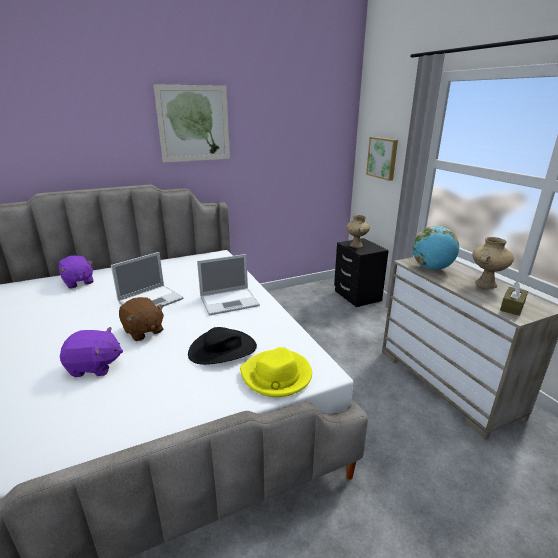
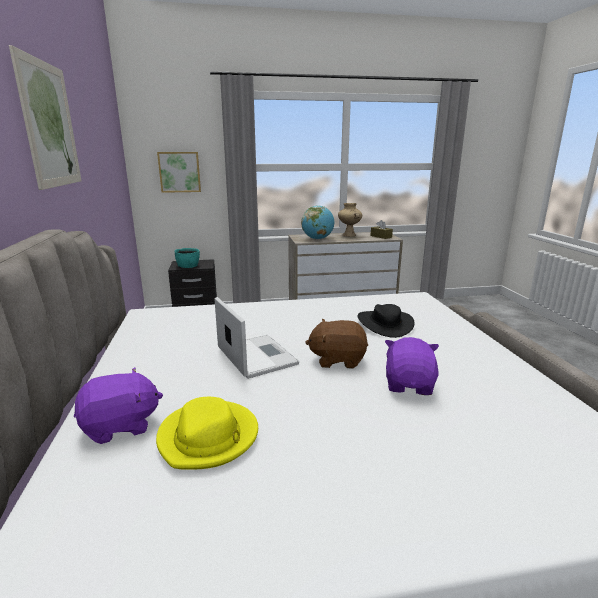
camera: 75 degrees left, 5 degrees down
(143, 331) = (337, 359): brown plush toy -> brown plush toy turned 150 degrees counterclockwise
(230, 301) = (289, 315): laptop -> none
(276, 376) = (423, 309): yellow hat -> yellow hat (209, 437)
(356, 245) = (188, 265): beige vase -> turquoise bowl

